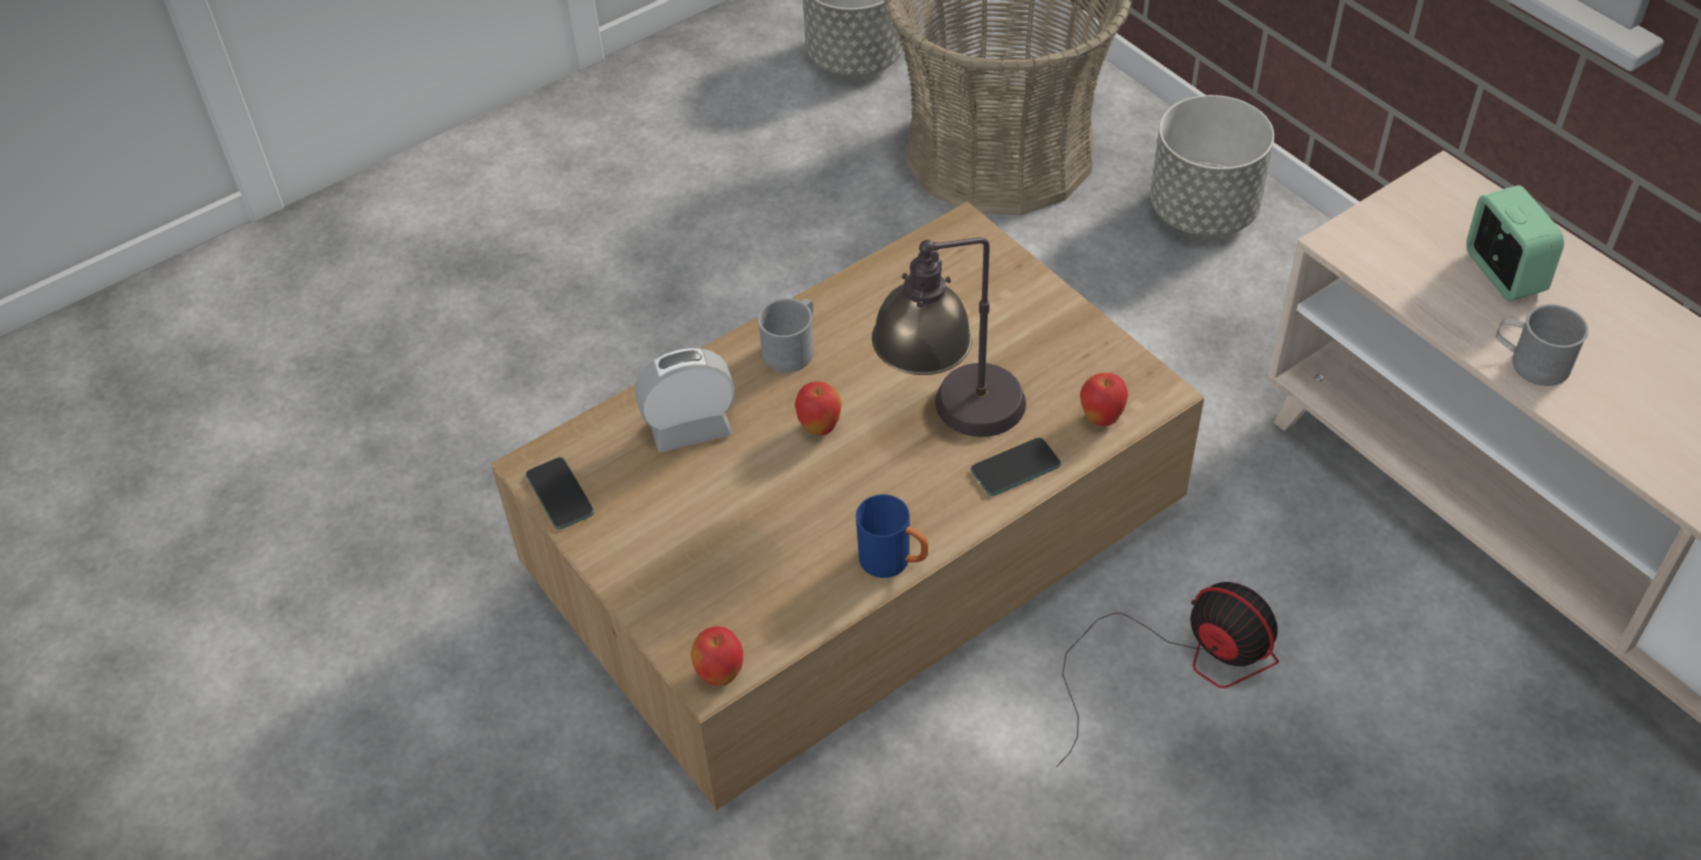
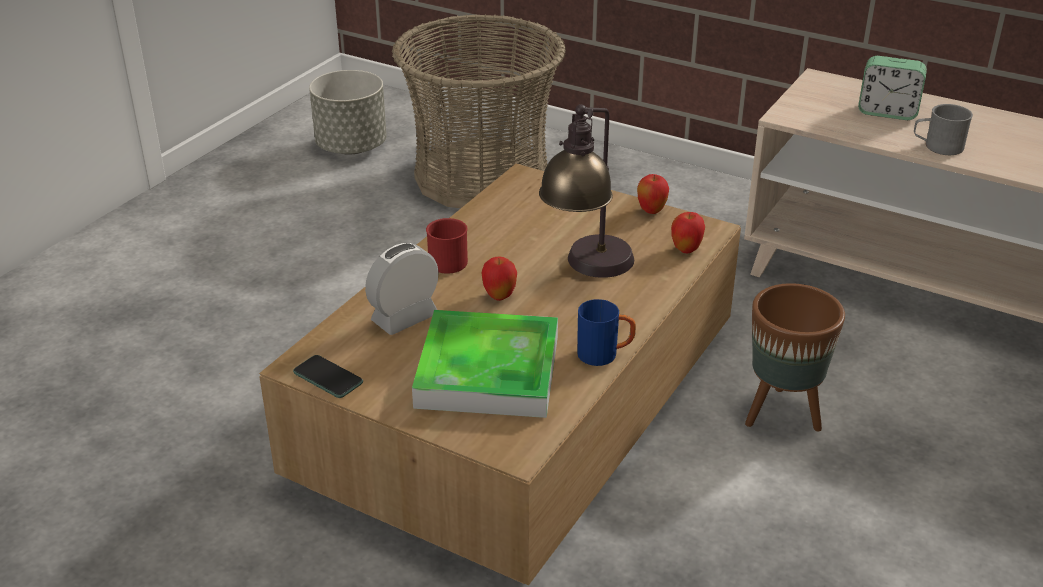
camera: 25 degrees left, 15 degrees down
(720, 675) = (525, 450): apple -> apple (651, 211)
(742, 543) = (488, 371): none -> tray
(792, 348) = (449, 259): grey mug -> red mug
(1015, 468) = (649, 287): phone -> none
(1178, 664) = (782, 414): fan -> brown planter
(1204, 211) = (633, 181): grey planter -> none
(1502, 273) = (887, 112): alarm clock -> alarm clock turned 150 degrees clockwise

